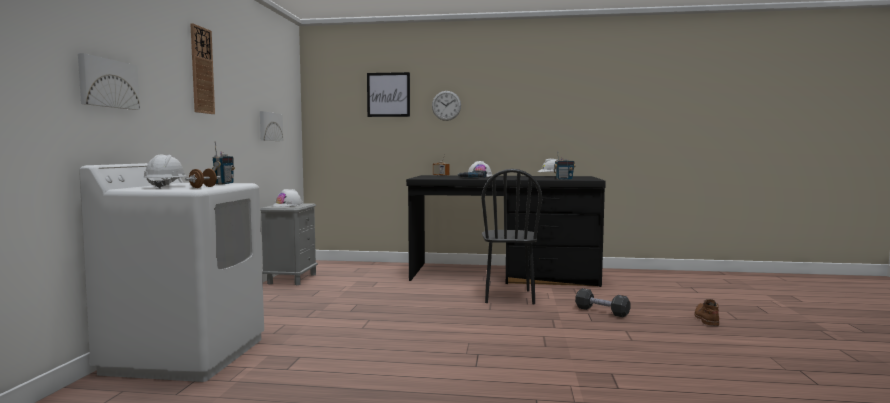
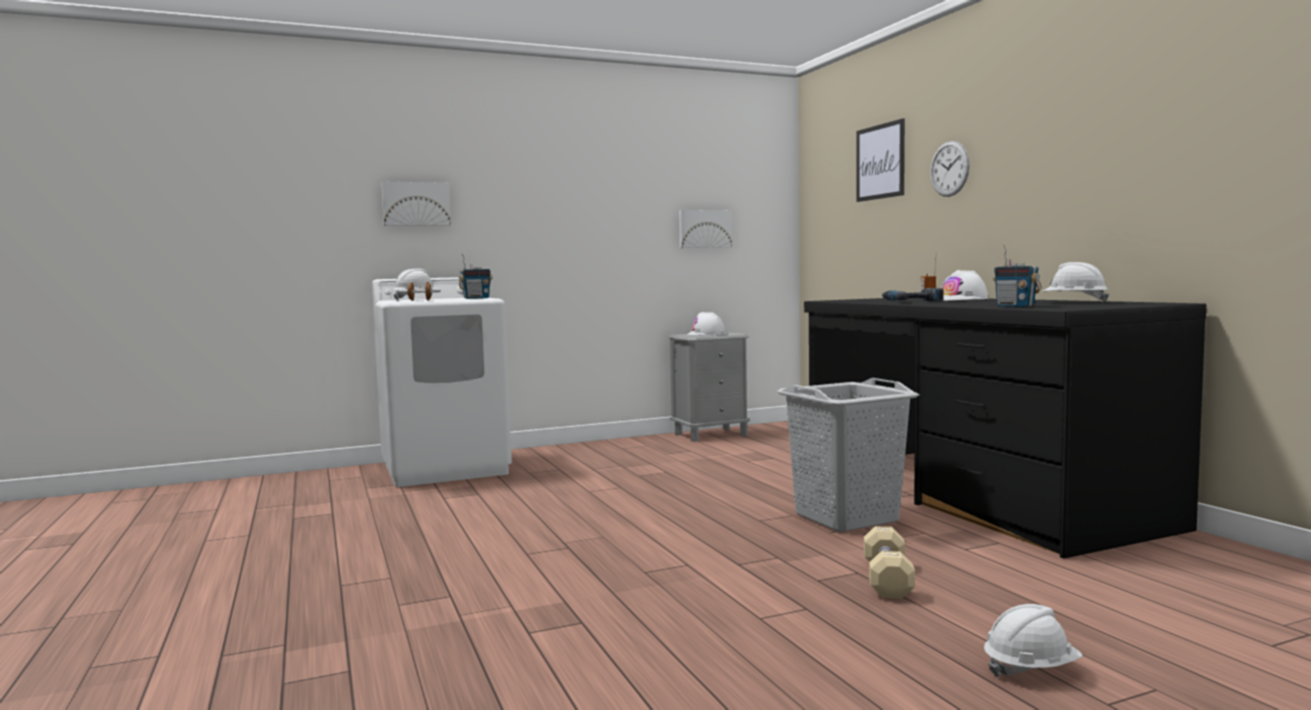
camera: 60 degrees right, 0 degrees up
(202, 70) = (558, 173): wall clock -> none
(508, 296) = (845, 517): black chair -> grey laundry basket
(602, 311) = (887, 580): black dumbbell -> beige dumbbell
(706, 319) = (1030, 669): brown boot -> white hard hat

